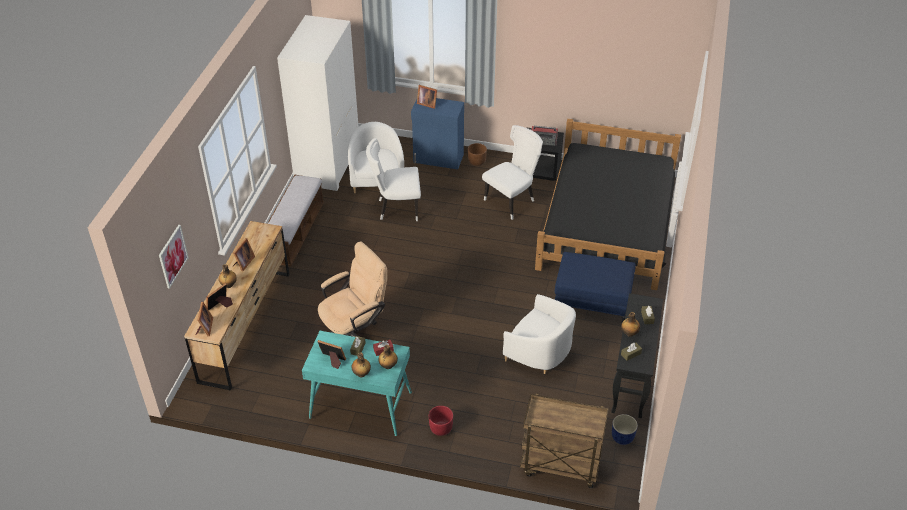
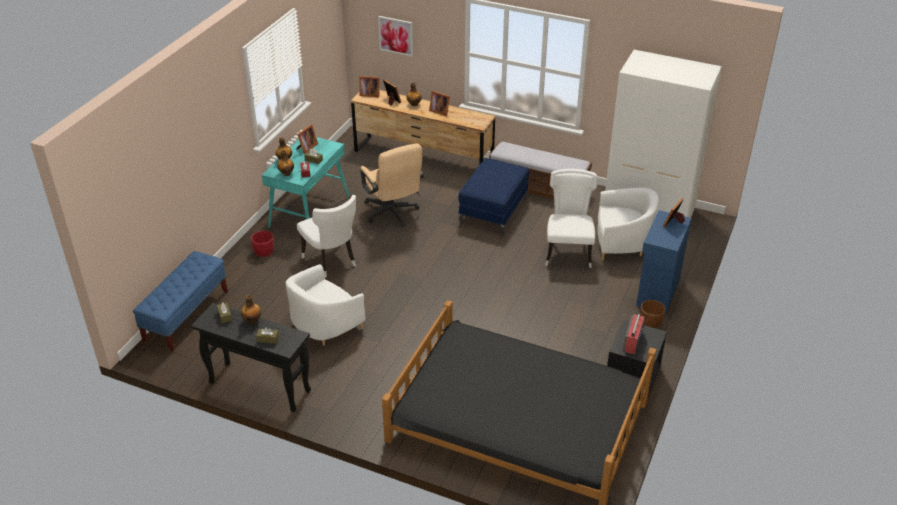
camera: 100 degrees right, 5 degrees down
(512, 201) = (571, 342): white chair -> white chair (331, 262)
(559, 466) = (186, 316): brown cart -> blue bench
(592, 301) = (384, 380): blue ottoman -> blue ottoman (493, 211)
(622, 437) = (194, 364): blue planter -> none

